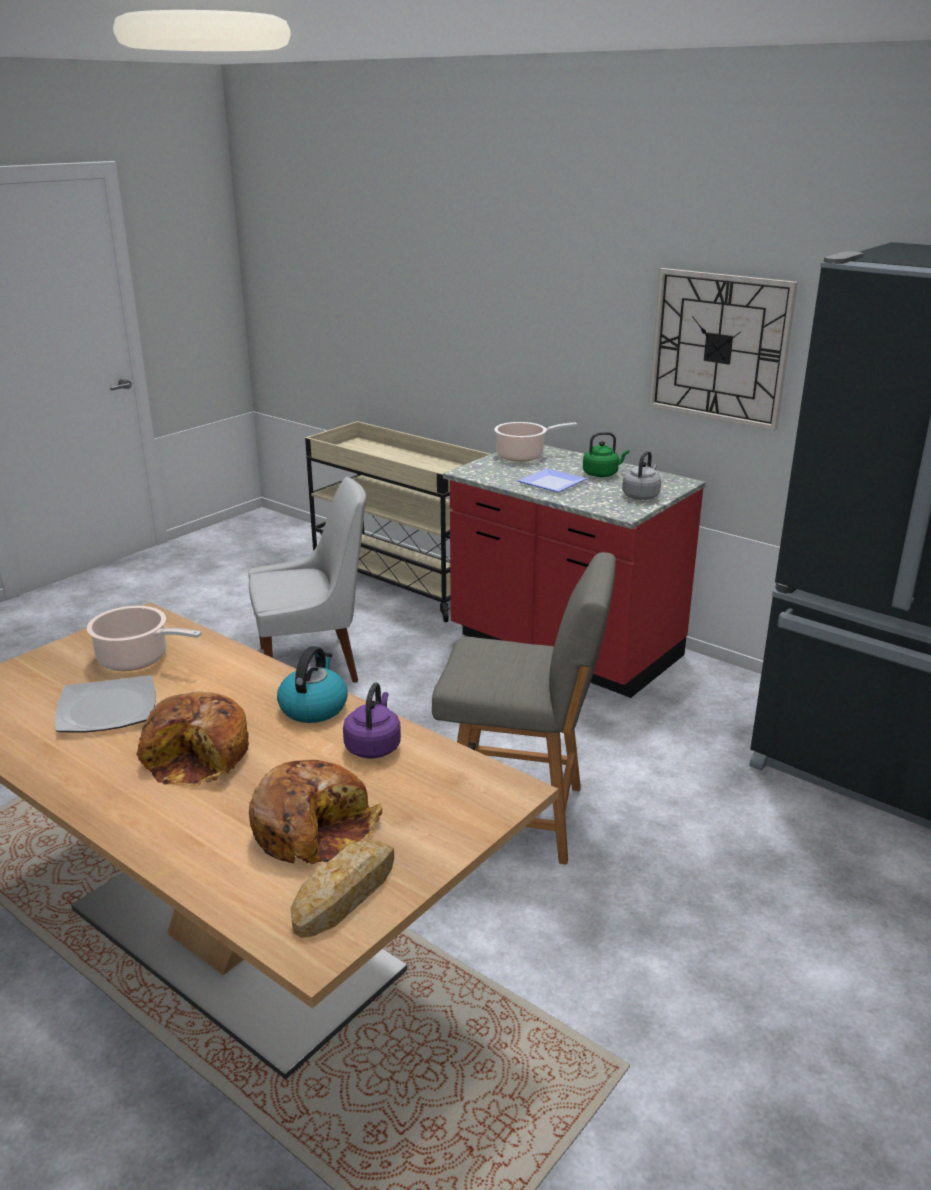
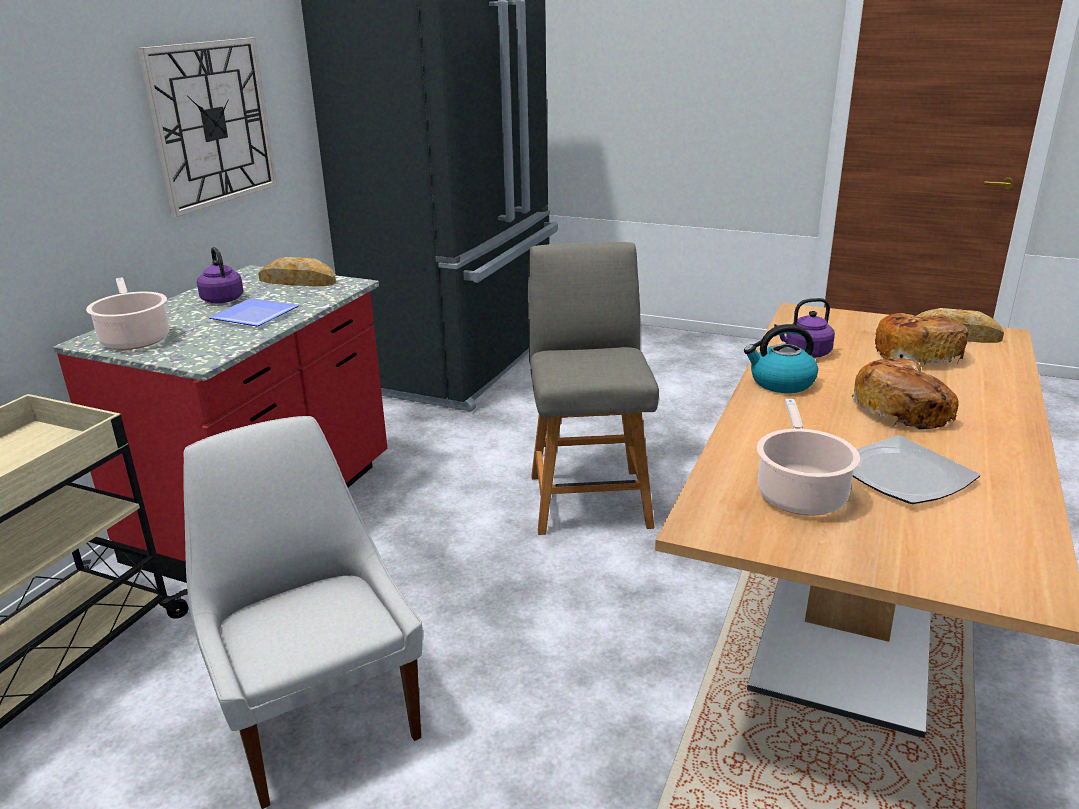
camera: 105 degrees left, 0 degrees up
(602, 474) = (222, 299): green kettle -> purple kettle
(641, 496) = (298, 281): grey kettle -> bread

